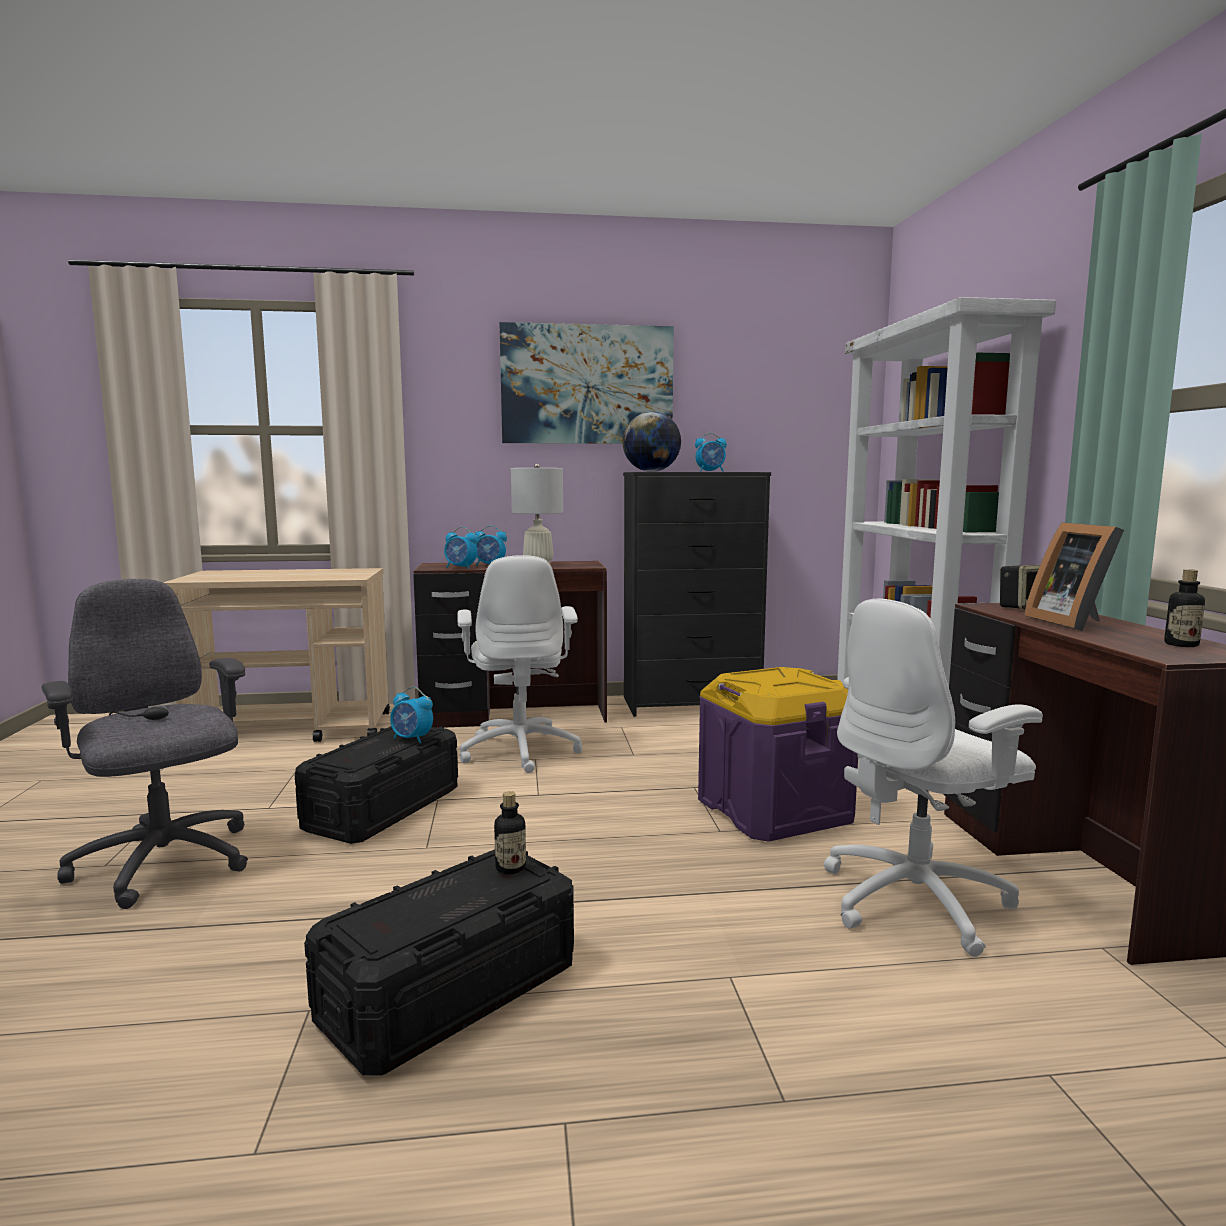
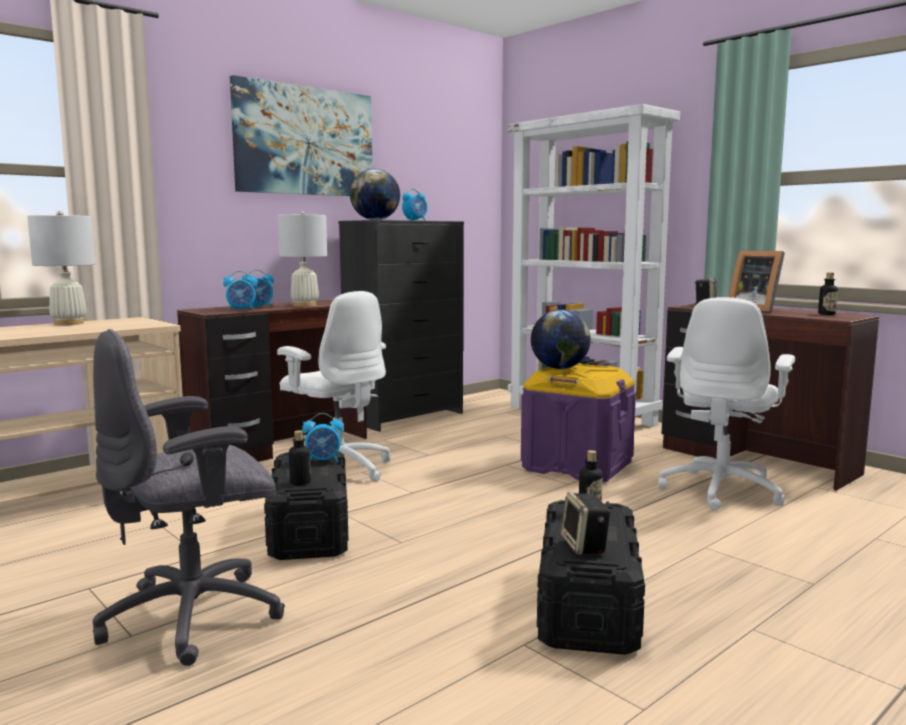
camera: 35 degrees left, 0 degrees up
(164, 864) = (196, 616): grey office chair -> grey office chair turned 45 degrees counterclockwise
(306, 570) = (69, 323): none -> white table lamp
(346, 757) = (300, 482): none -> bottle
(393, 914) = (585, 546): none -> speaker
(759, 674) = (559, 368): none -> globe

